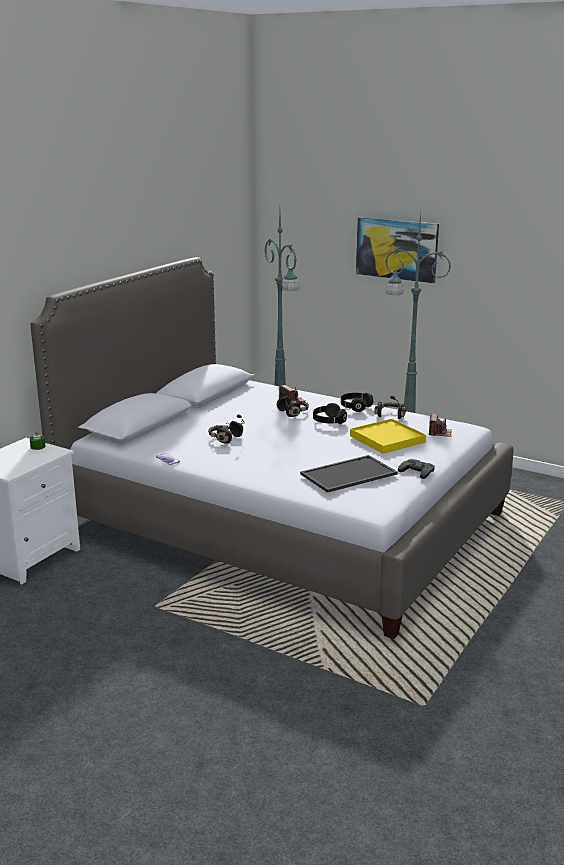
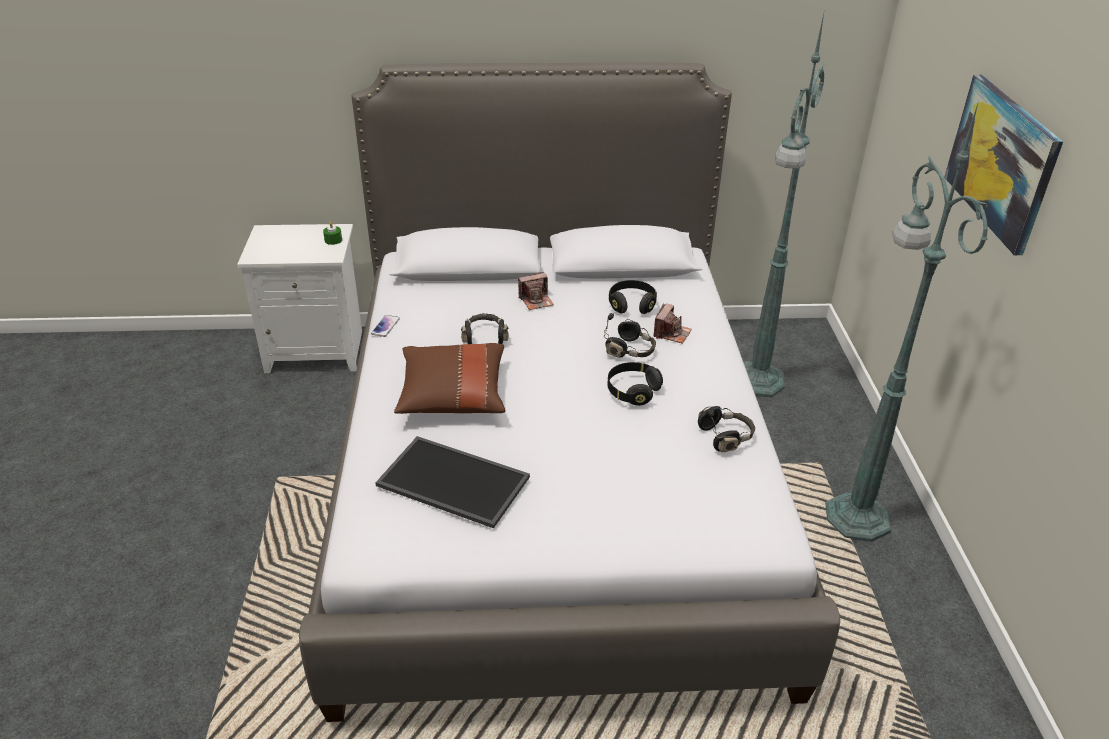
camera: 55 degrees right, 15 degrees up
(270, 459) = (453, 396): none -> brown pillow
(355, 407) = (716, 393): black headphones -> black headphones (631, 305)
(387, 439) = (624, 469): yellow tray -> none
(418, 471) = (534, 545): black game controller -> none
(439, 433) = (710, 513): camera -> camera (536, 300)

